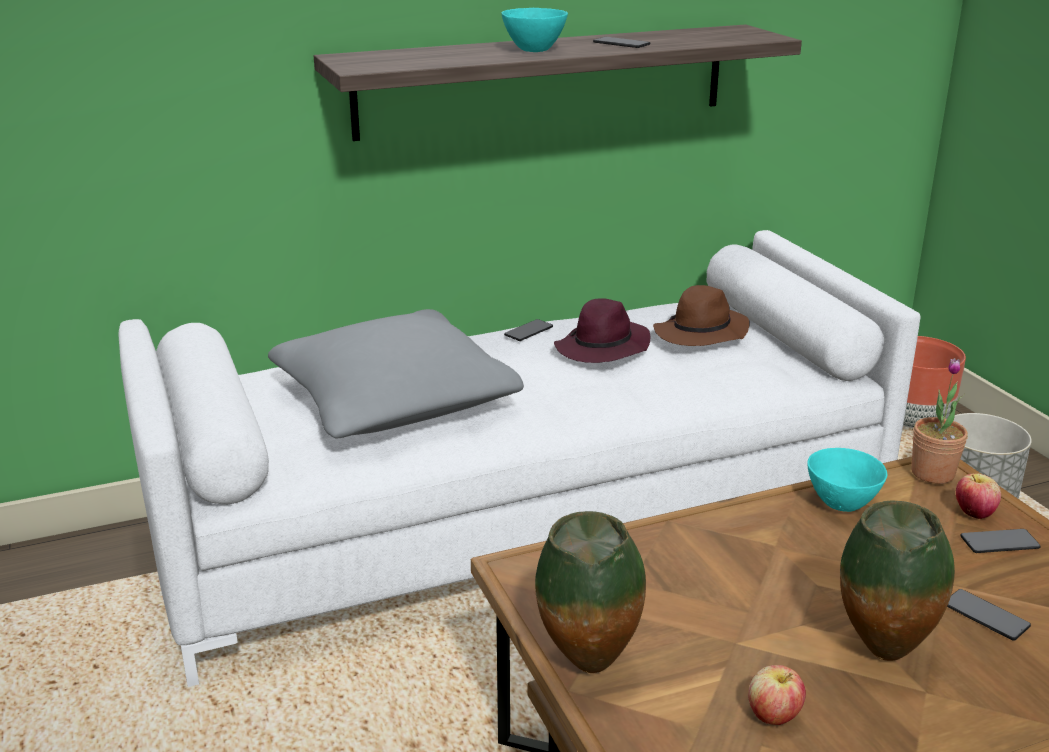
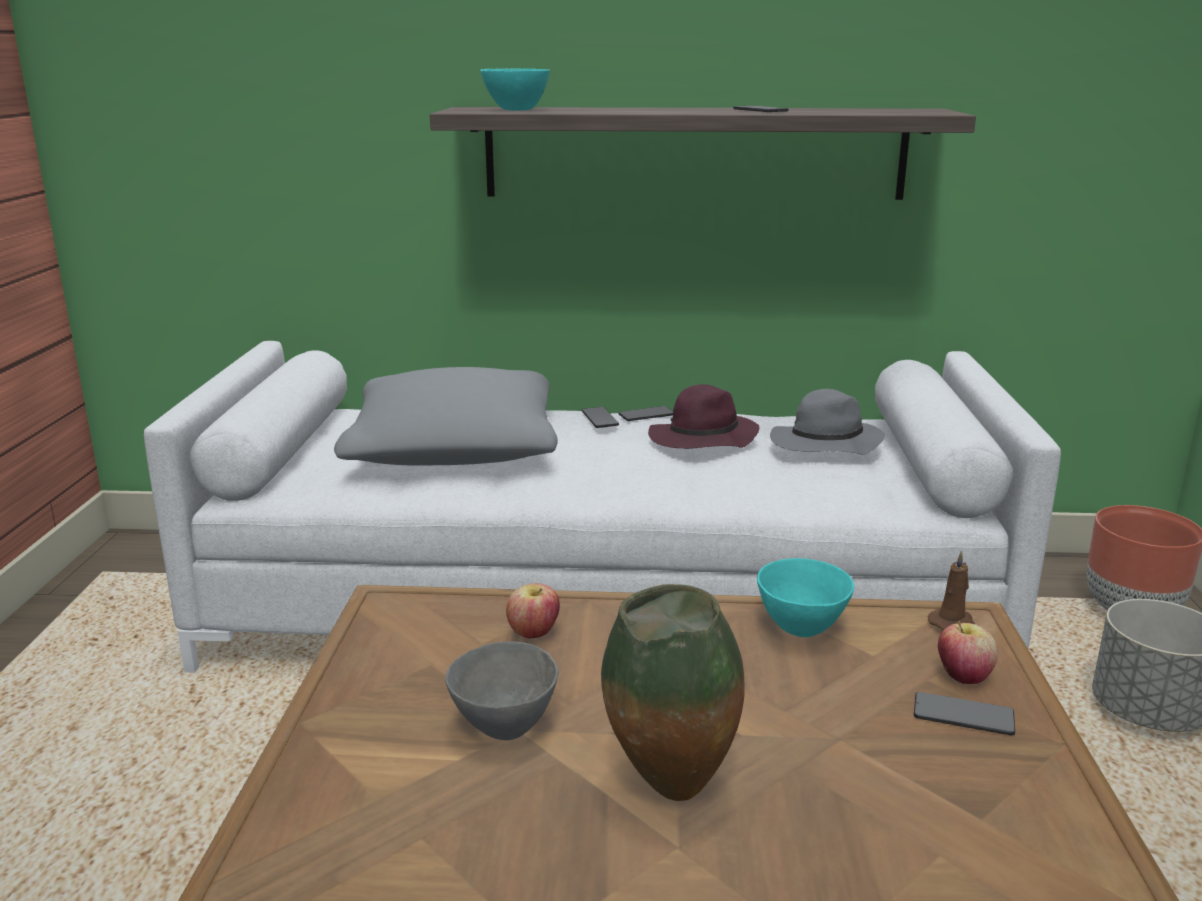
camera: 25 degrees right, 5 degrees down
(534, 50) = (656, 110): turquoise bowl -> turquoise bowl (515, 110)
(589, 668) = (339, 708): vase -> none
(700, 334) = (824, 445): brown hat -> grey hat
(723, 643) = (503, 726): none -> grey bowl
(773, 716) = (469, 813): apple -> apple (533, 633)
(932, 473) = (952, 623): potted plant -> brown candle
(985, 616) = (852, 789): phone -> phone (599, 418)

